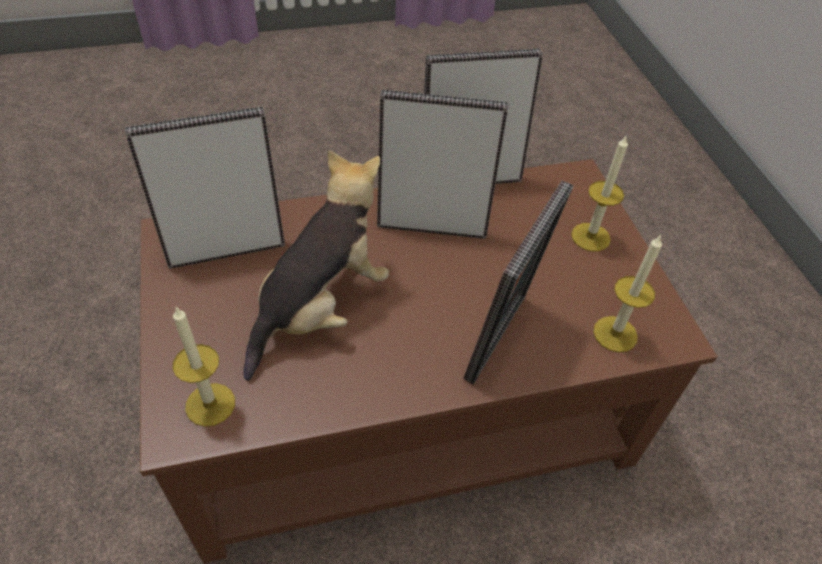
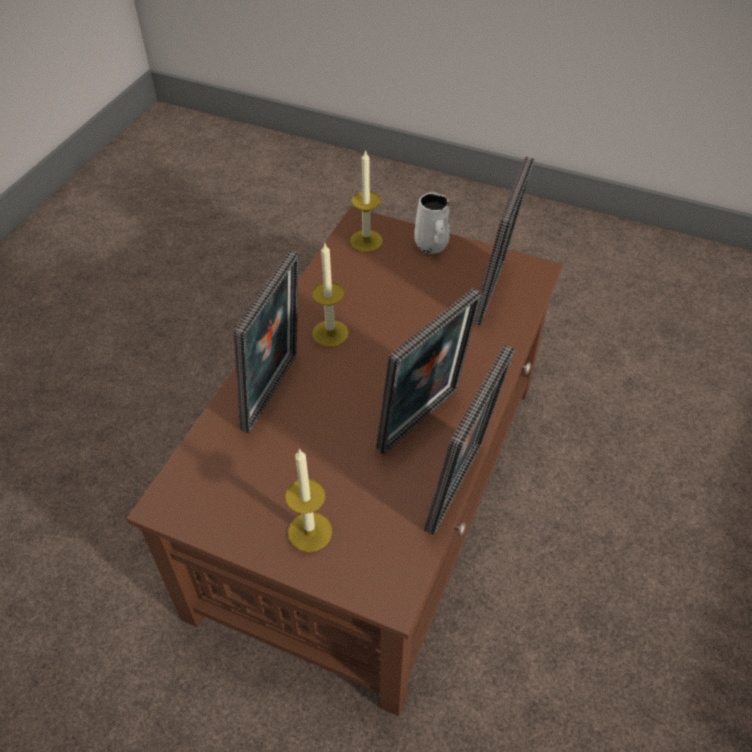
camera: 130 degrees right, 0 degrees up
(178, 334) = (431, 246): none -> white mug
(320, 308) = (394, 315): plush toy -> none
(502, 340) = (276, 393): picture frame -> picture frame turned 135 degrees counterclockwise
(615, 334) = (211, 465): candle -> candle (330, 333)

